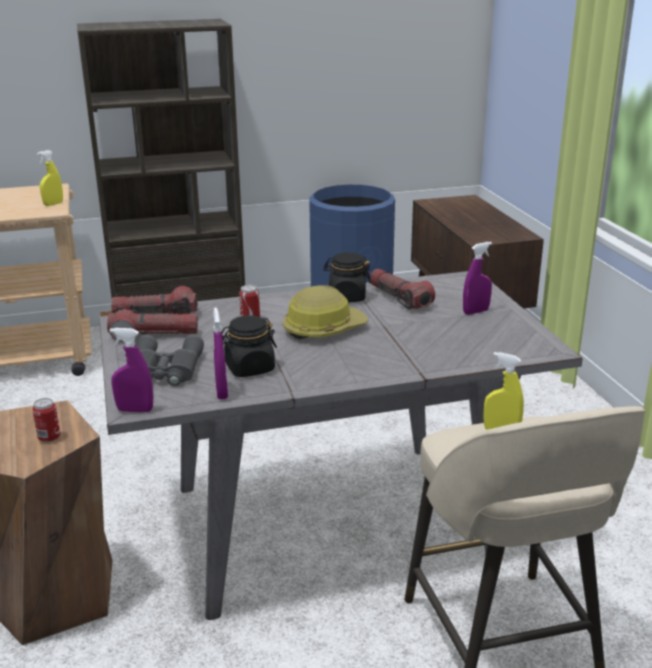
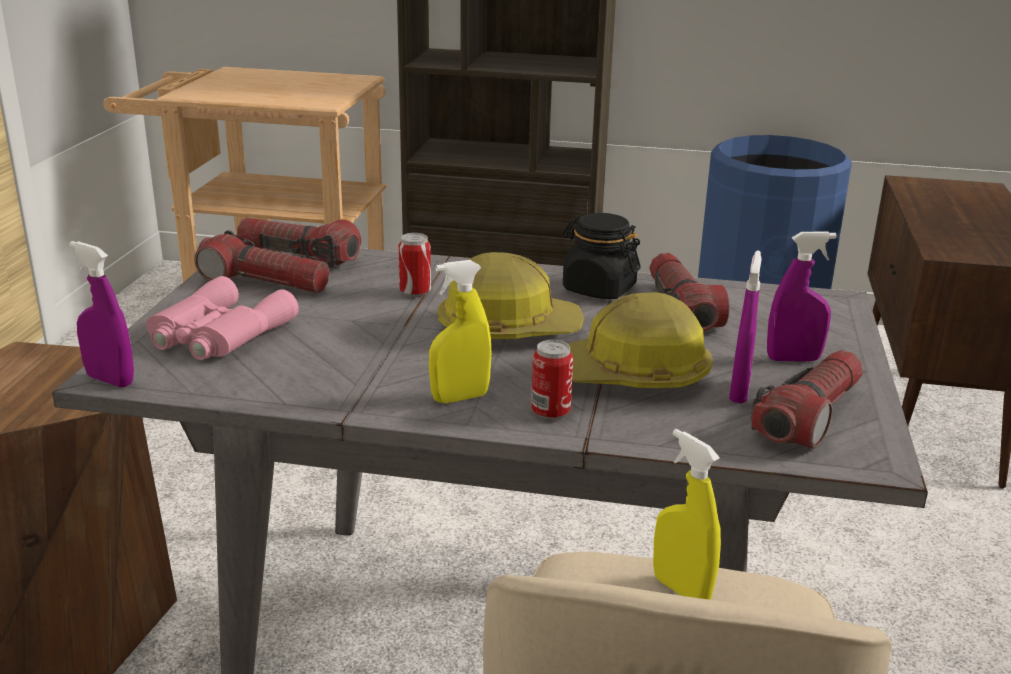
camera: 25 degrees right, 0 degrees up
(49, 438) = (50, 395): can -> can (550, 412)
(53, 204) = (333, 96): yellow spray bottle -> yellow spray bottle (460, 398)
(165, 370) = (217, 334): grey binoculars -> pink binoculars
(221, 392) = (251, 386): purple spray bottle -> purple spray bottle (739, 392)
(249, 368) = (332, 360): black jar -> none
(411, 338) = (634, 375): none -> hard hat
(507, 337) = (809, 417): none -> flashlight

